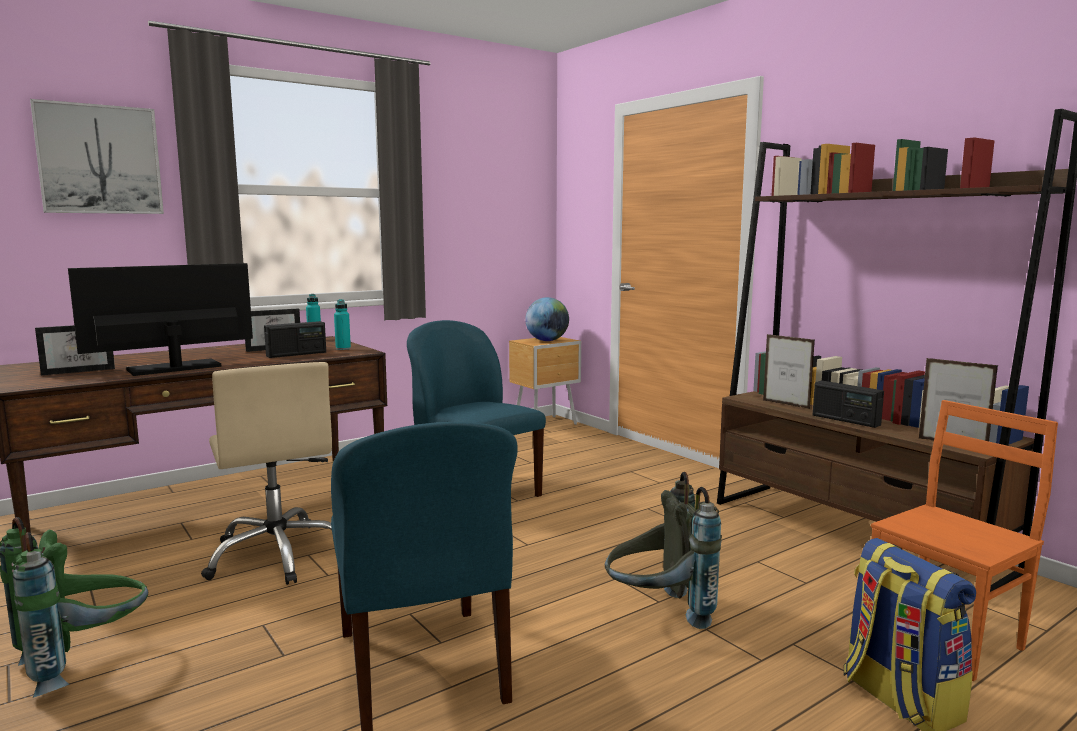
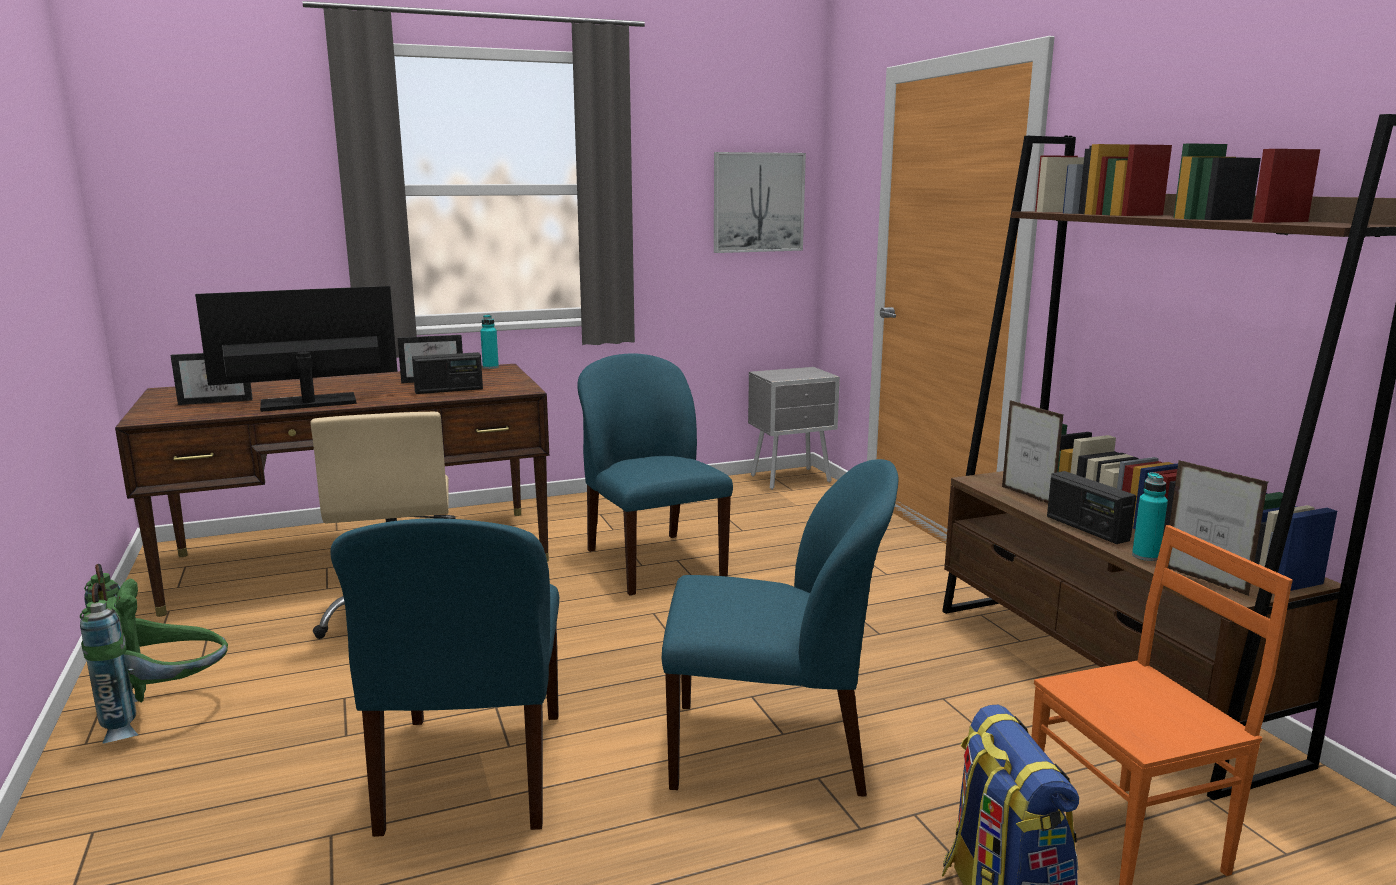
camera: 15 degrees right, 5 degrees up
(99, 159) = (257, 162): picture -> picture (758, 202)
(343, 349) = (506, 384): turquoise bottle -> turquoise bottle (1145, 556)
(546, 424) = (792, 479): brown nightstand -> grey nightstand
(547, 341) = (795, 374): globe -> none
(658, 613) = (772, 749): grey backpack -> blue chair

